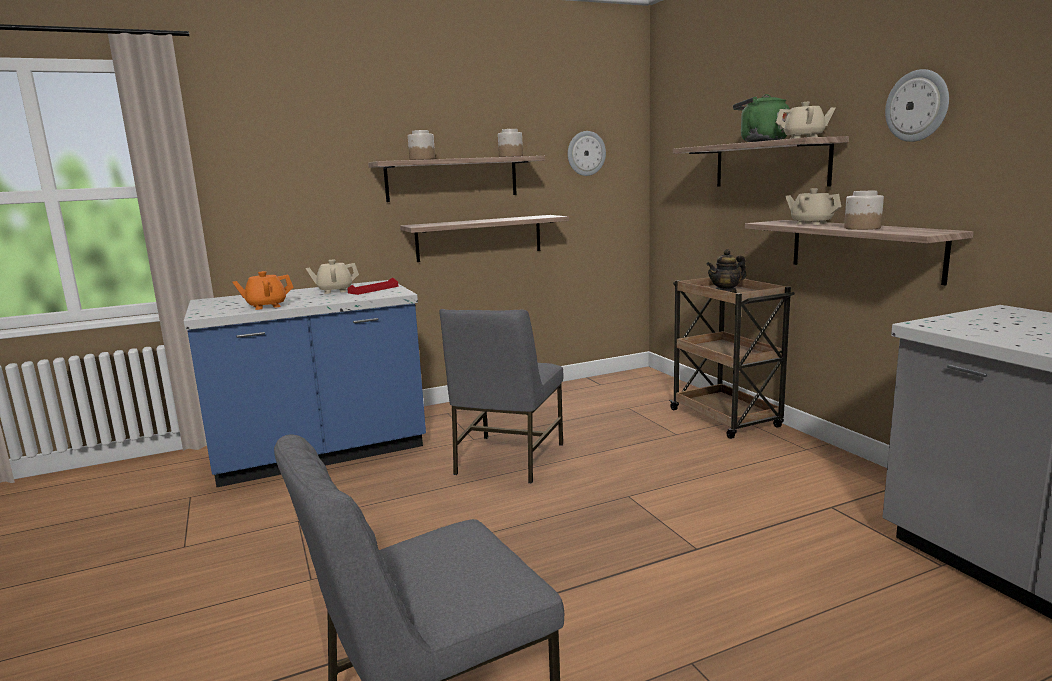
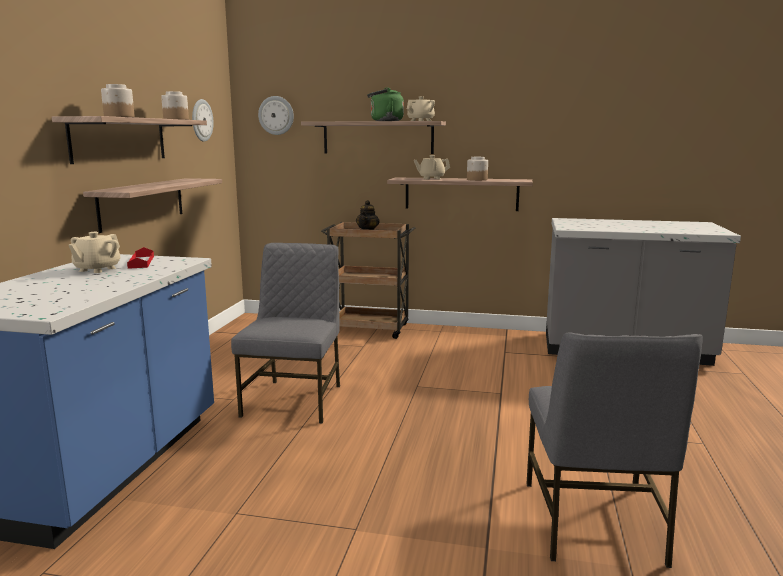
camera: 55 degrees left, 0 degrees up
(266, 306) = (92, 292): orange teapot -> none
(507, 459) = (295, 400): grey chair -> grey chair turned 135 degrees counterclockwise
(917, 106) = (493, 106): wall clock -> wall clock (276, 115)

